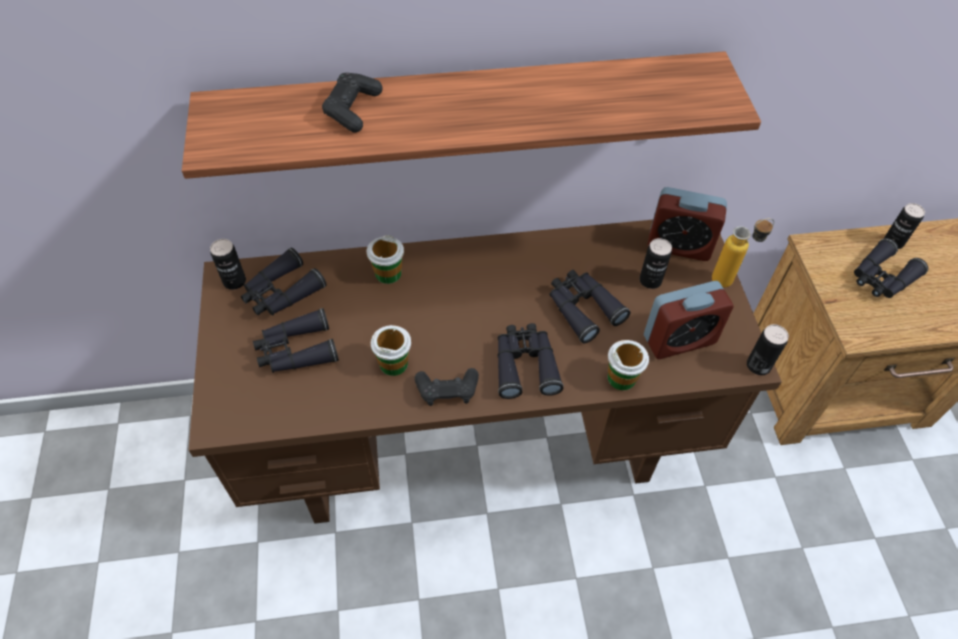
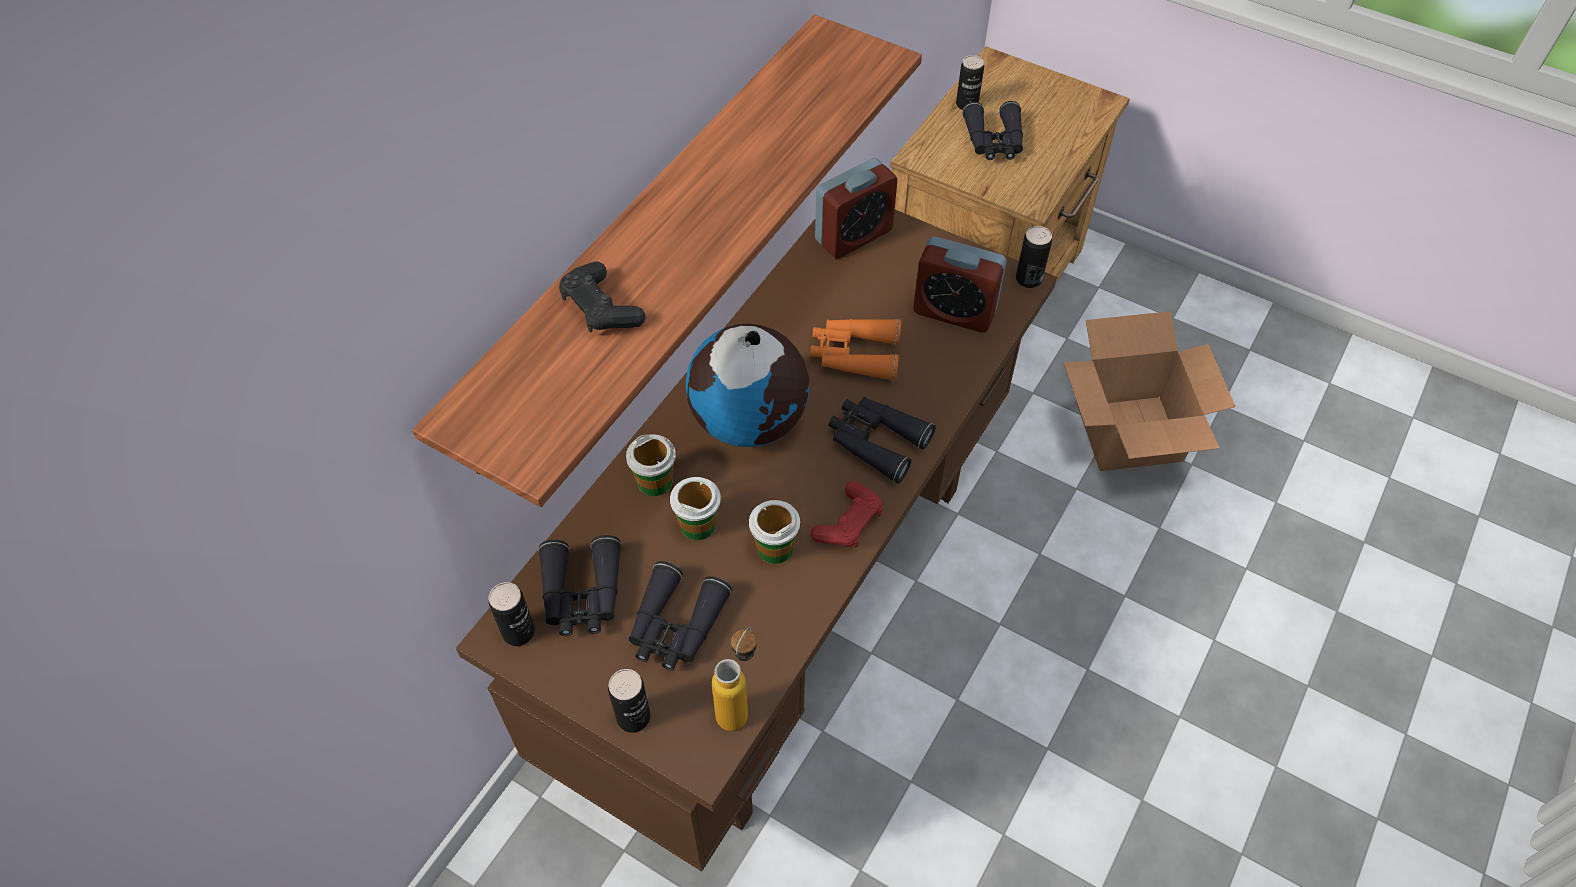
camera: 50 degrees left, 0 degrees up
(447, 391) = (848, 523): black game controller -> red game controller
(475, 290) = (750, 422): none -> globe
(582, 308) = (854, 354): black binoculars -> orange binoculars
(622, 378) = (956, 380): cup -> cup (698, 524)
(650, 280) = (872, 284): can -> can (633, 717)
(679, 340) = (954, 311): alarm clock -> alarm clock turned 90 degrees clockwise
(730, 279) = (924, 229): bottle -> bottle (738, 705)
(813, 564) = (1131, 432): none -> cardboard box

